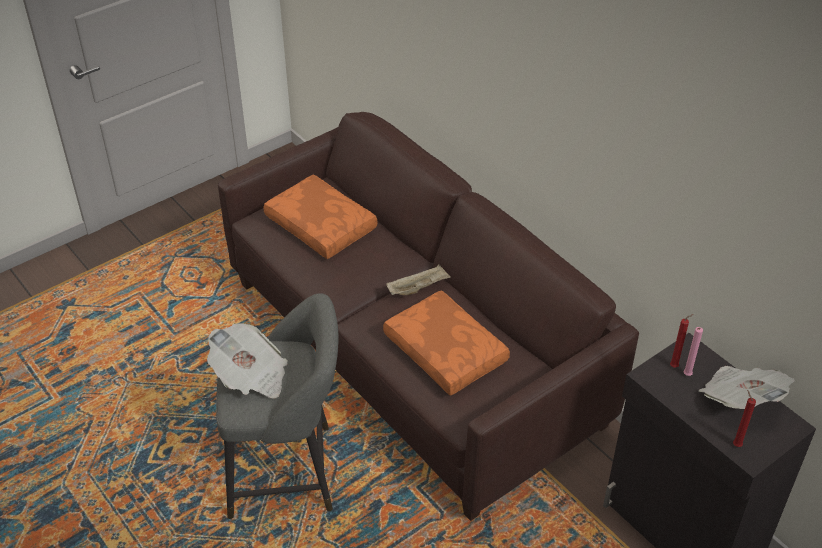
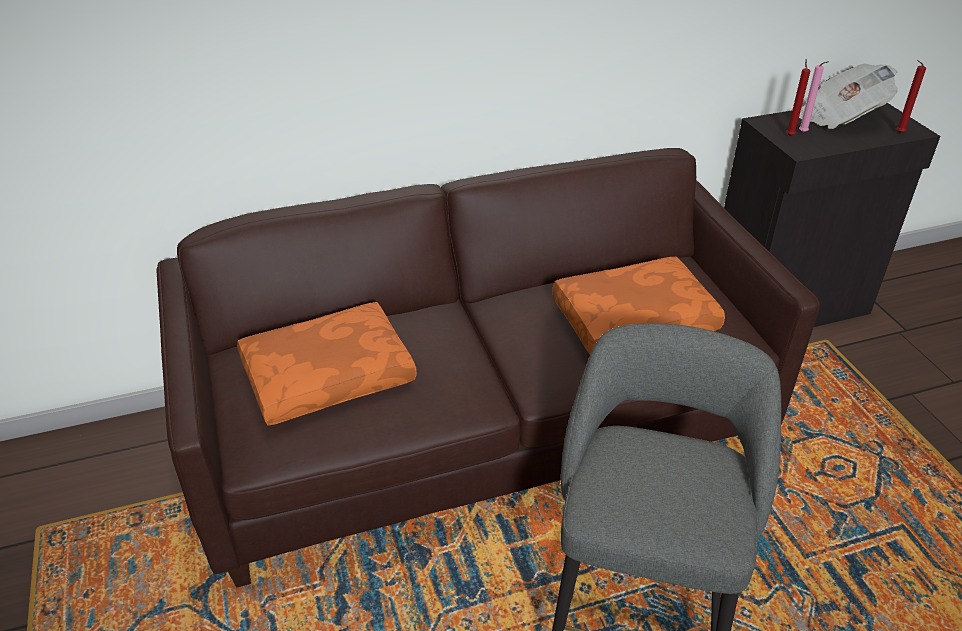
camera: 70 degrees left, 5 degrees down
(250, 376) = (660, 501): newspaper -> none
(418, 288) = (508, 317): beige tray -> none

